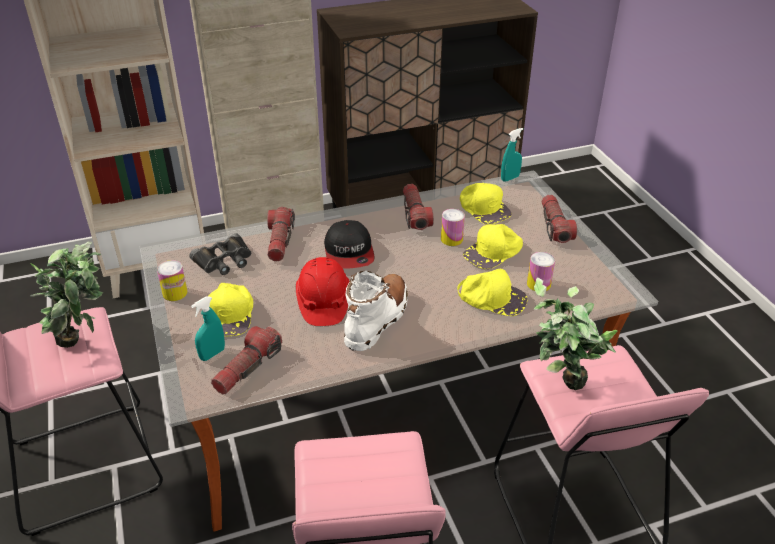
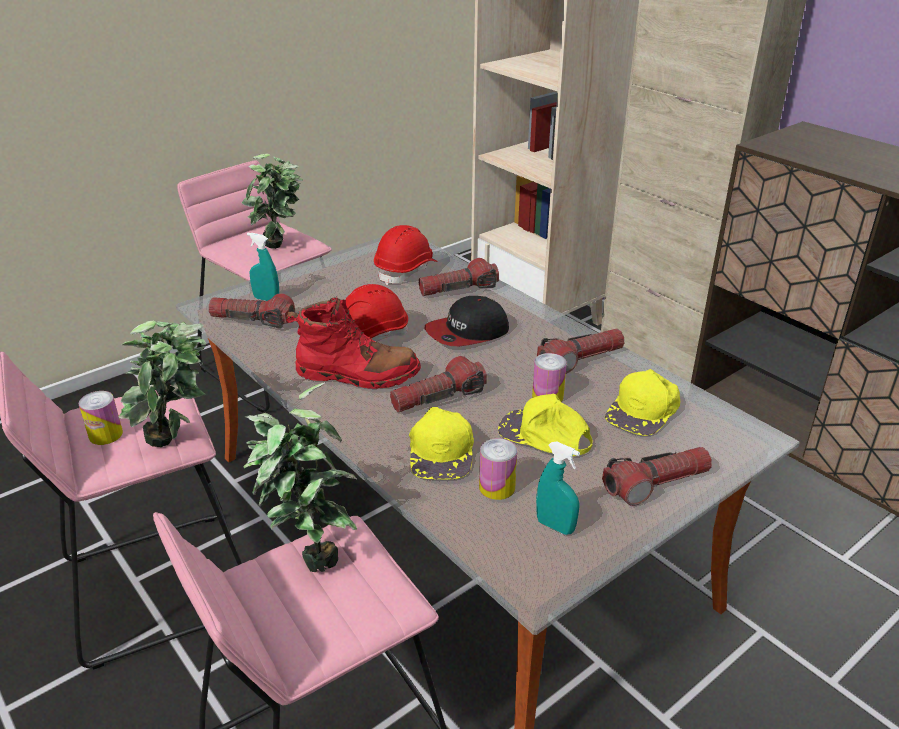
camera: 70 degrees right, 5 degrees down
(175, 293) = (344, 261): can -> can (105, 434)
(224, 261) = (406, 270): black binoculars -> red hard hat
(230, 314) = (327, 293): yellow cap -> none
(377, 319) = (357, 374): white boot -> red boot
(403, 448) = (178, 443): none -> potted plant
(429, 286) = (438, 397): none -> flashlight
(510, 178) = (747, 420): turquoise spray bottle -> turquoise spray bottle (555, 526)

